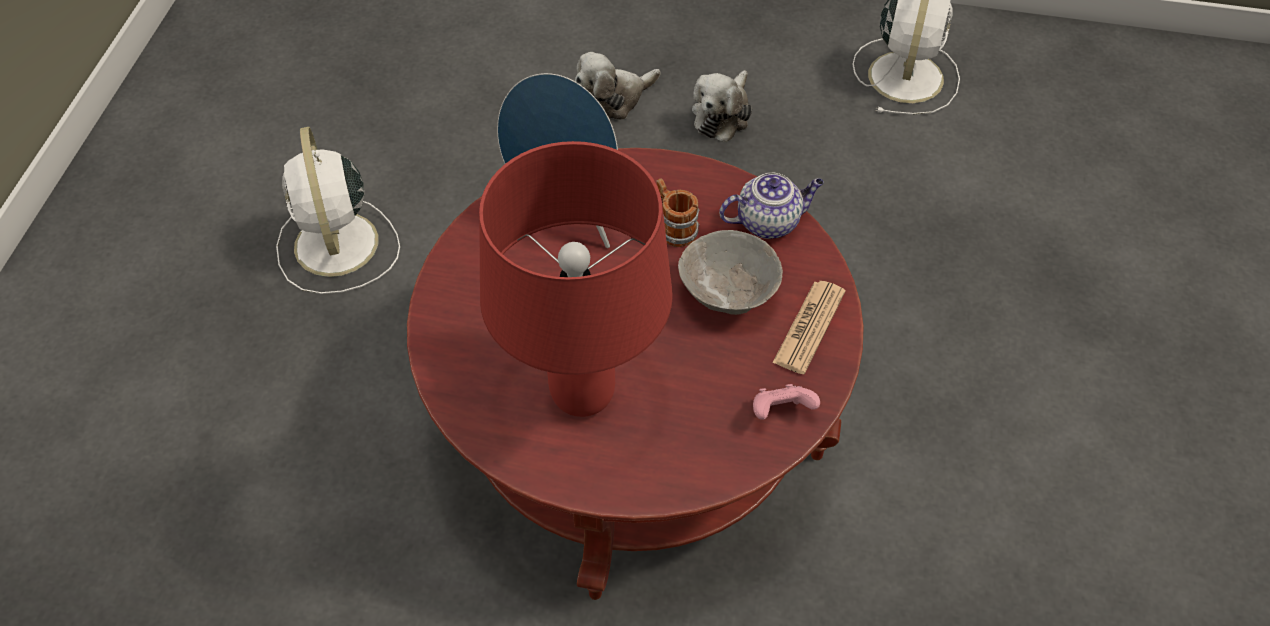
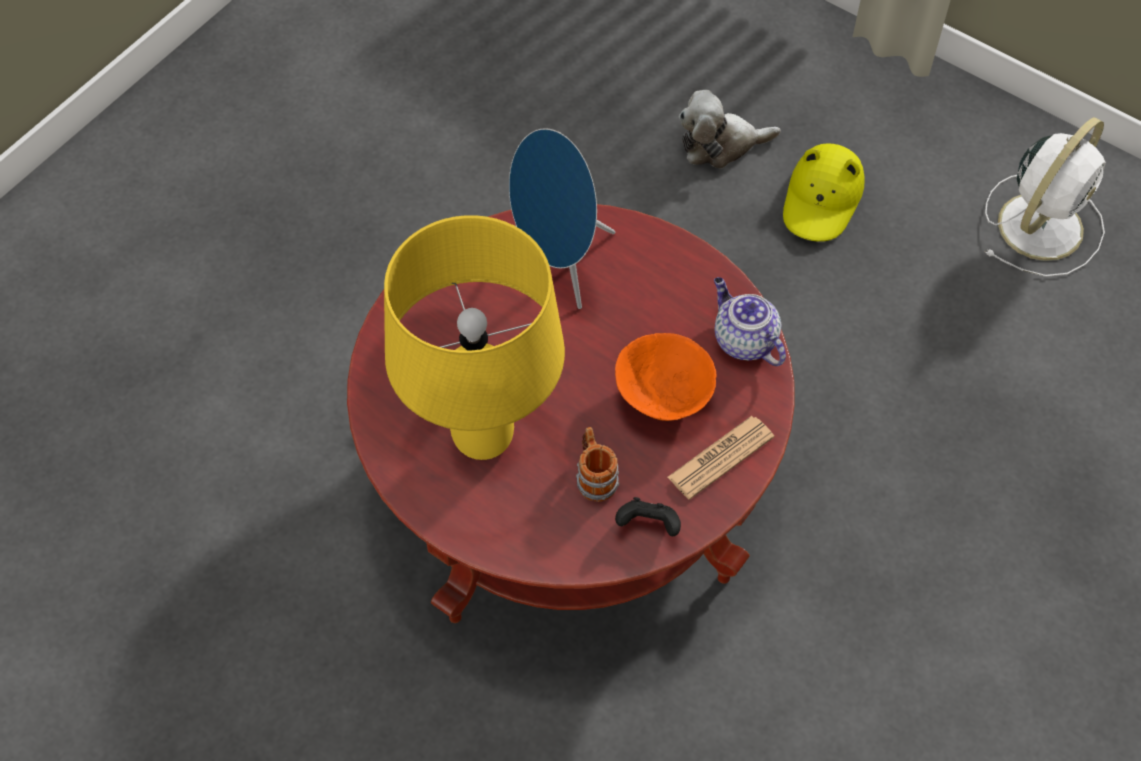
camera: 25 degrees right, 5 degrees up
(337, 247) = (387, 201): white fan -> none
(583, 394) = (484, 437): red table lamp -> yellow table lamp
(672, 227) = (649, 311): mug -> mug (594, 476)
(722, 115) = (822, 199): plush toy -> yellow hat
(728, 296) = (663, 398): grey bowl -> orange bowl
(769, 221) = (743, 340): teapot -> teapot turned 135 degrees counterclockwise
(781, 412) = (648, 525): pink game controller -> black game controller

